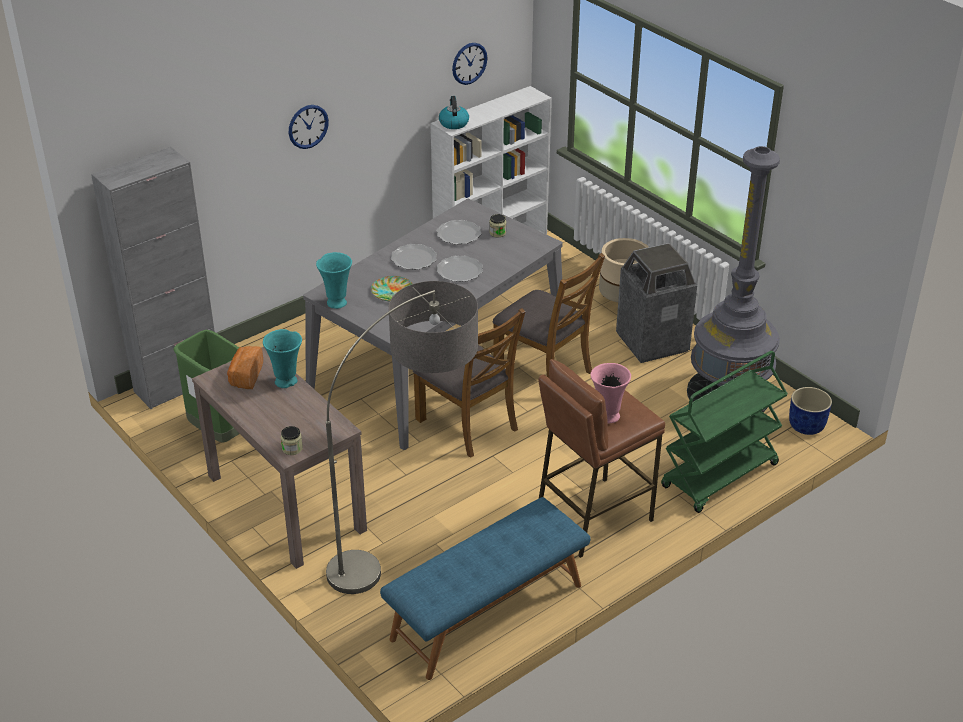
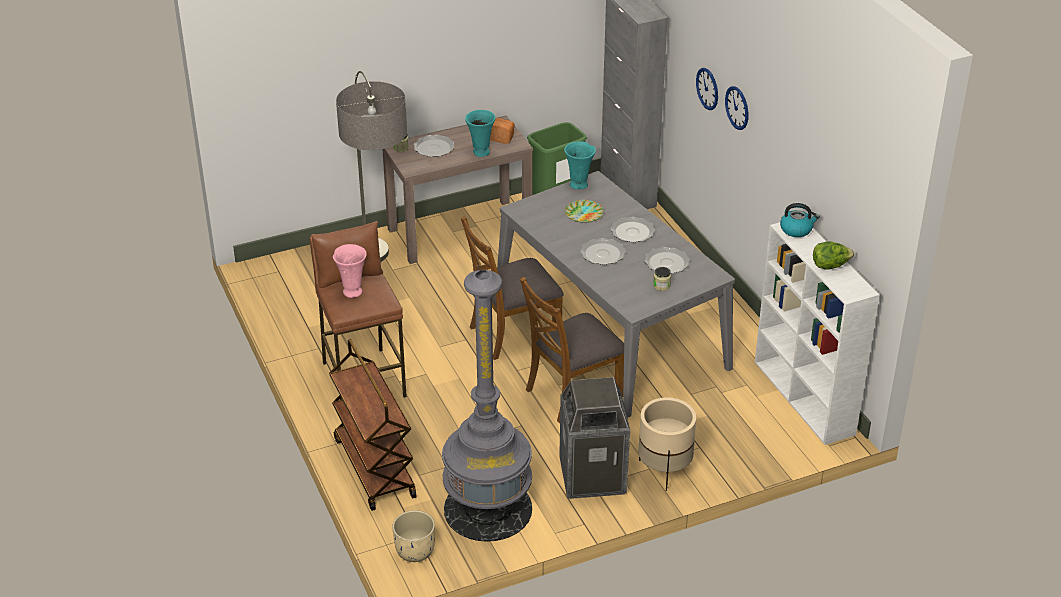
camera: 105 degrees right, 0 degrees up
(284, 421) = (434, 148): none -> plate
(469, 63) = (843, 204): wall clock -> wall clock (707, 88)
(487, 612) = (294, 307): blue bench -> none
(501, 106) = (830, 266): none -> lettuce
(719, 477) = (373, 467): green cart -> brown cart
(806, 425) = (415, 551): blue planter -> beige planter

